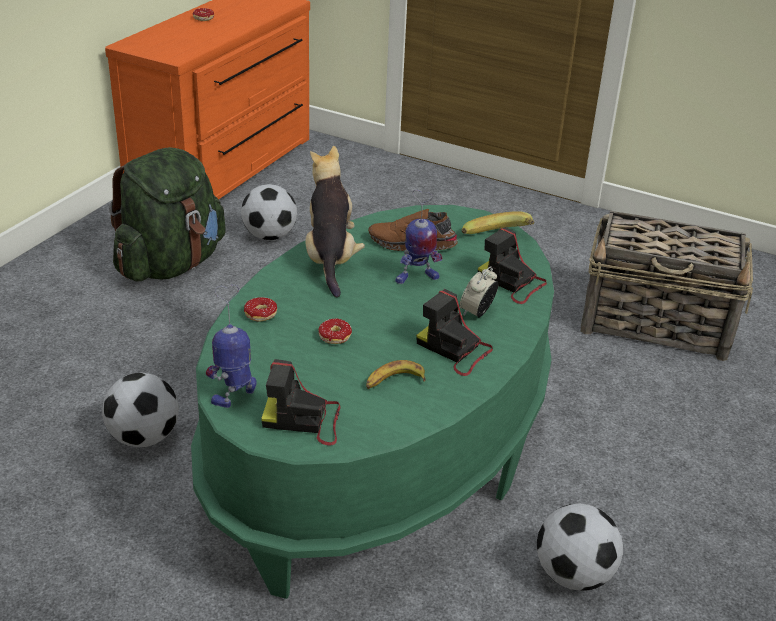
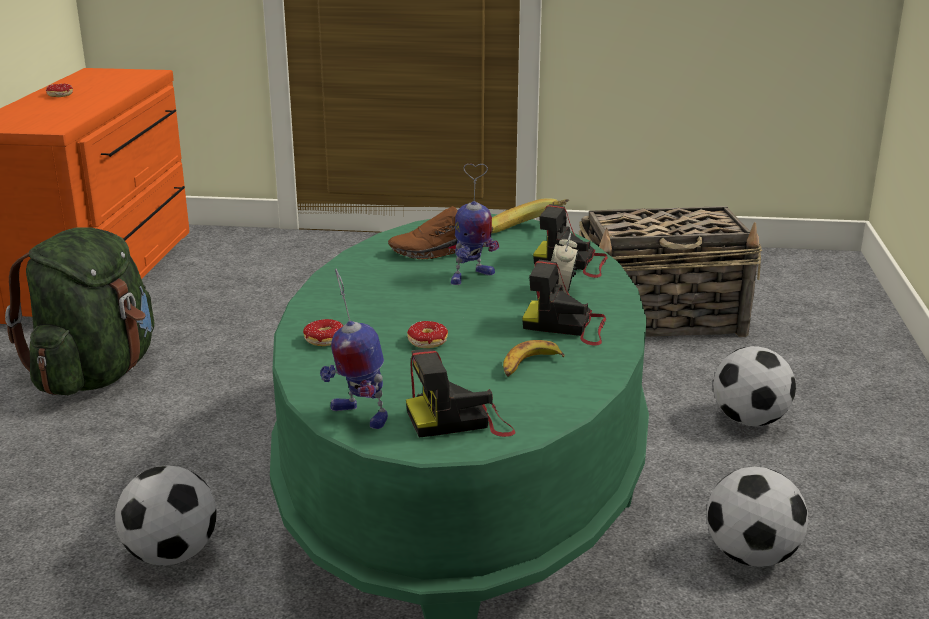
camera: 20 degrees left, 10 degrees down
(236, 394) = (358, 415): toy robot -> toy robot turned 75 degrees counterclockwise
(270, 236) = (201, 325): football -> football (750, 420)
(330, 258) = (362, 278): plush toy -> none

